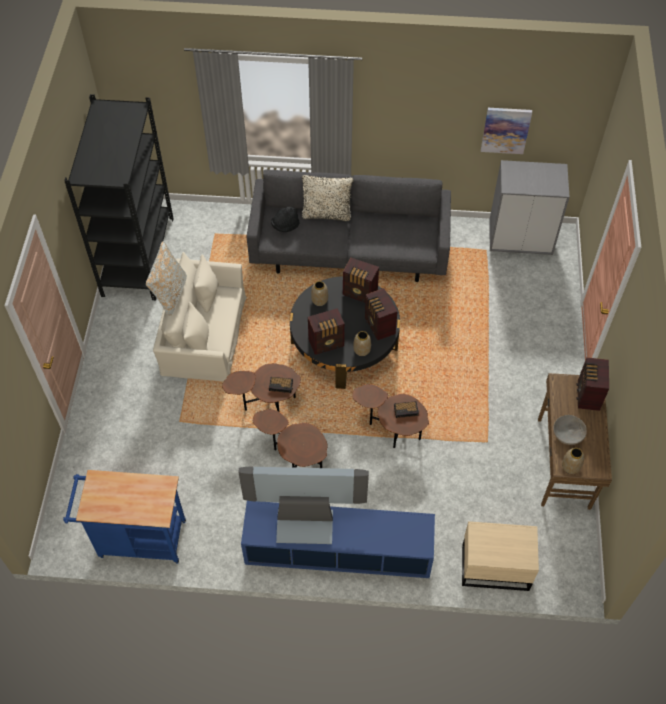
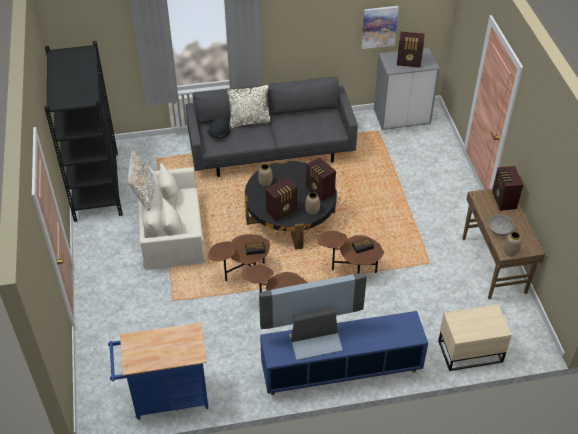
camera: 15 degrees left, 10 degrees down
(360, 293) = (296, 171): radio -> radio (409, 62)

